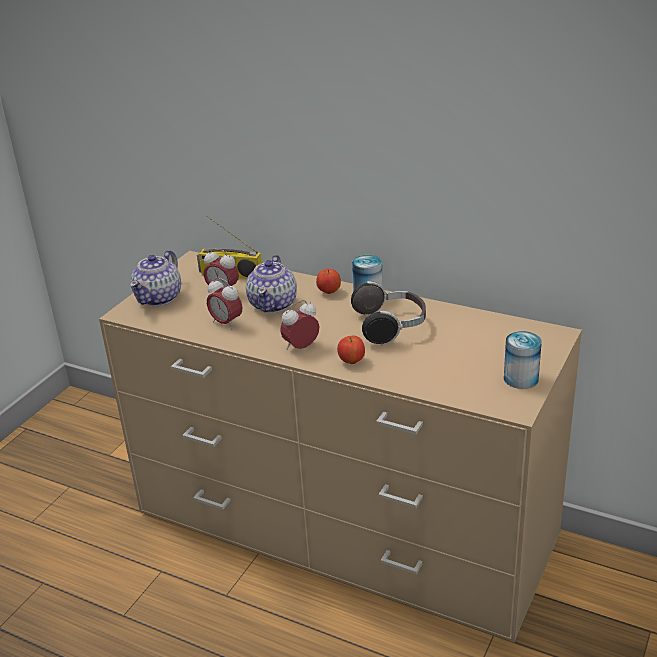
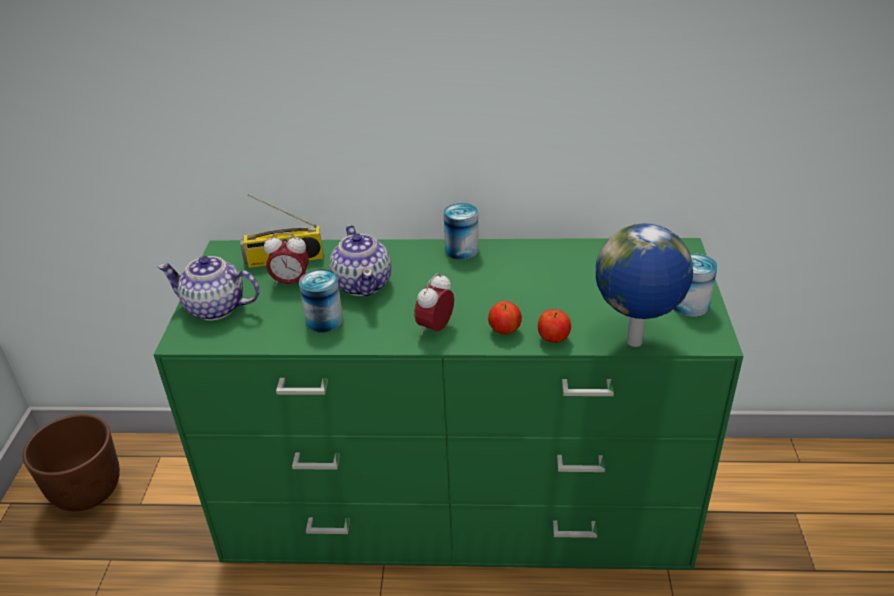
camera: 25 degrees left, 5 degrees up
(79, 435) = (88, 491): none -> brown planter
(159, 298) = (216, 308): teapot -> teapot turned 105 degrees clockwise
(226, 323) = (324, 320): alarm clock -> can
(329, 292) = (415, 255): apple -> apple (553, 339)
(346, 526) = (459, 501): beige dresser -> green dresser
(390, 326) = (513, 279): headphones -> none
(447, 395) = (635, 343): none -> globe

